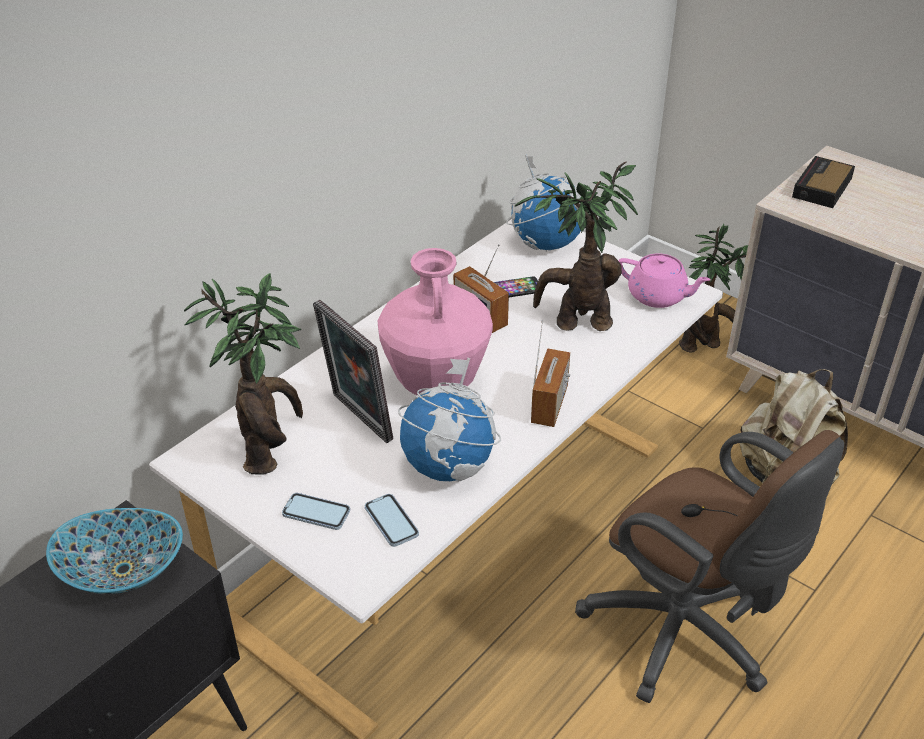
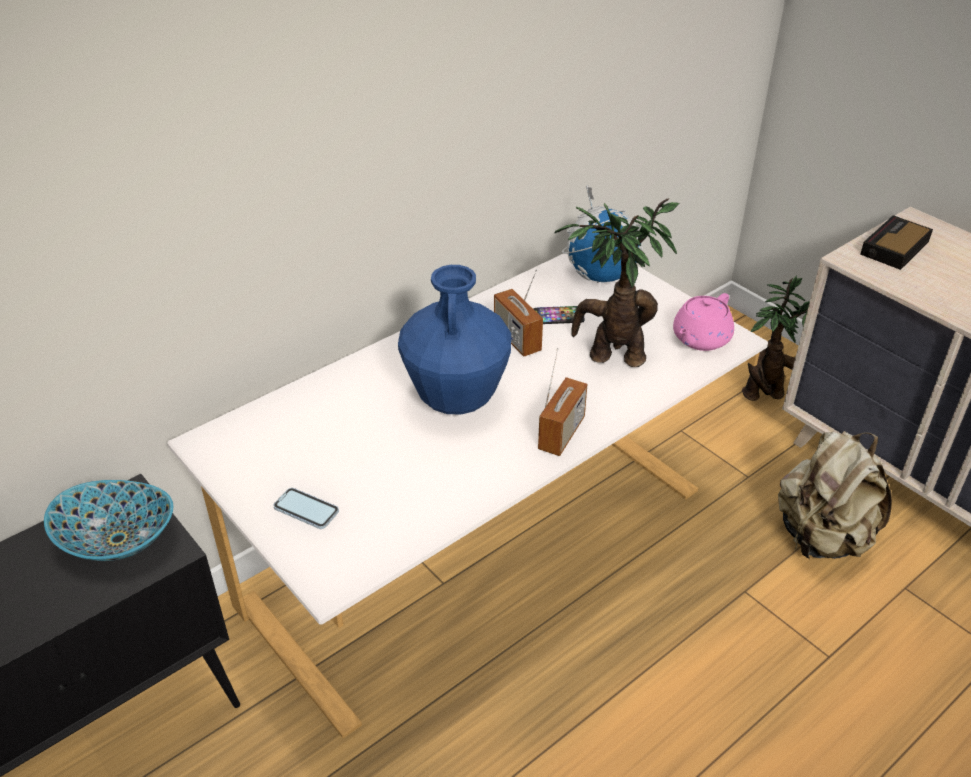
camera: 10 degrees right, 0 degrees up
(270, 448) = (281, 442): potted plant -> none
(357, 419) = (371, 424): picture frame -> none
(391, 521) = (375, 528): phone -> none
(436, 383) = (456, 399): pink vase -> blue vase
(449, 466) = (446, 481): globe -> none
(658, 296) = (700, 339): pink teapot -> pink teapot turned 90 degrees clockwise
(686, 635) = (685, 682): brown office chair -> none

